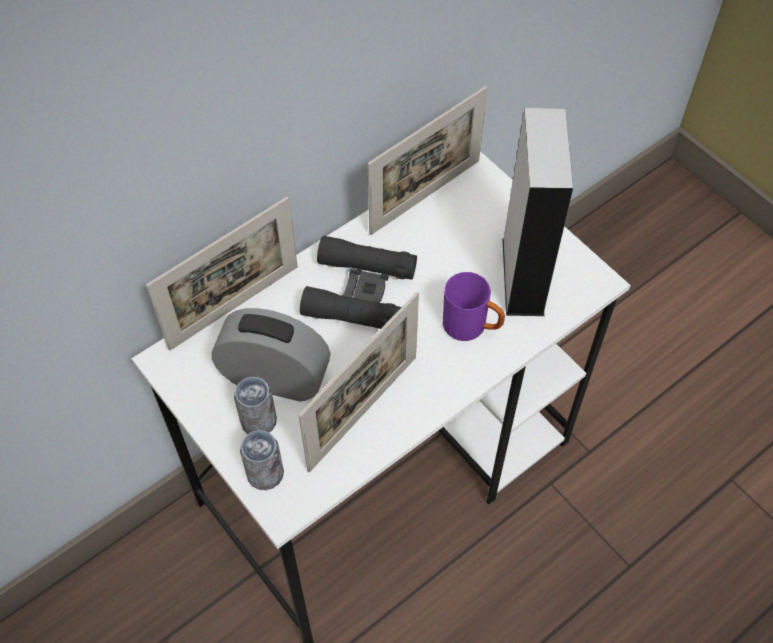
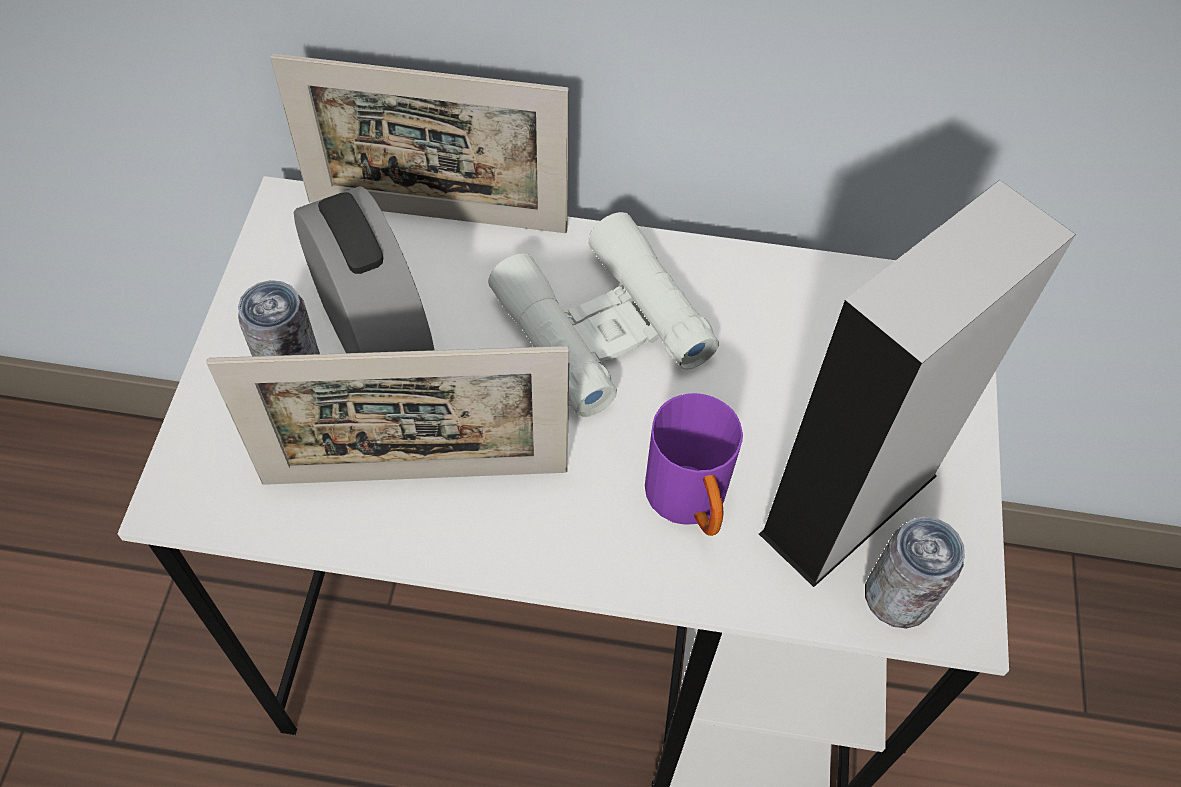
camera: 45 degrees right, 0 degrees up
(265, 474) = (217, 436): can -> can (897, 597)
(359, 292) = (602, 327): black binoculars -> white binoculars
(425, 196) = (838, 285): picture frame -> none

